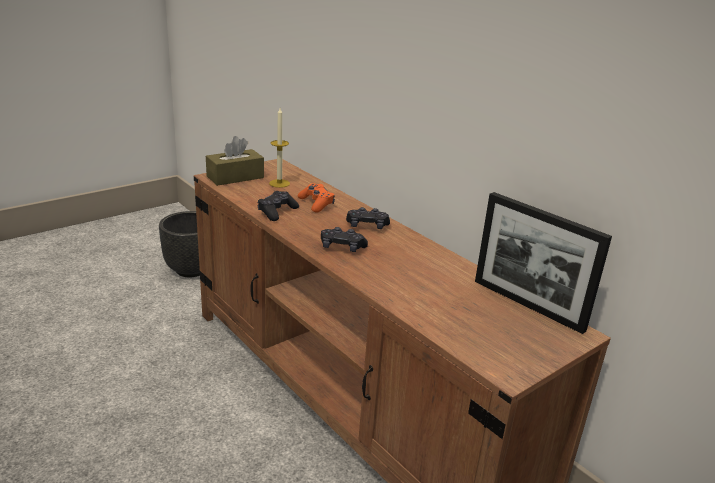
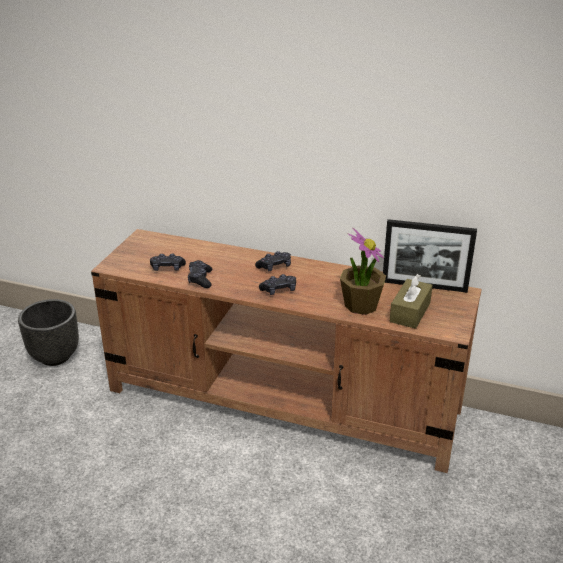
camera: 30 degrees left, 5 degrees up
(235, 177) = (127, 260): brown tissue box -> brown tissue box (410, 312)
(260, 193) = (167, 268): none -> black game controller
(279, 183) = (169, 253): candle -> none
(316, 203) = (218, 261): orange game controller -> none
(417, 295) = (361, 305): none -> potted plant

